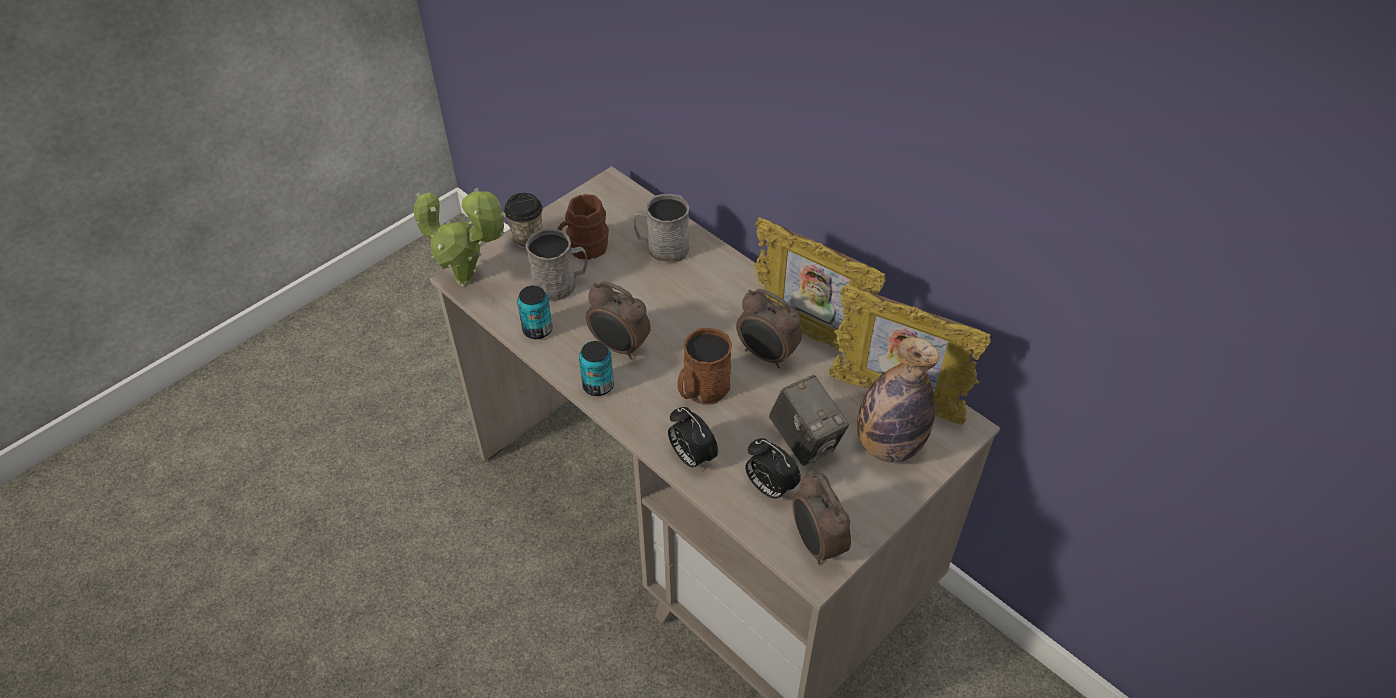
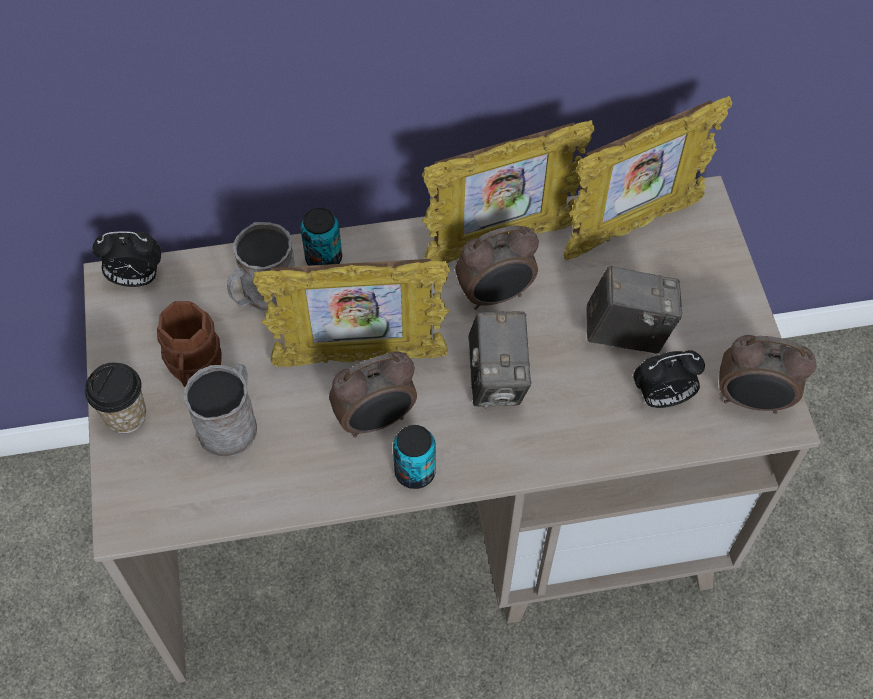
camera: 55 degrees left, 10 degrees up
(470, 281) = (140, 515): potted plant -> none
(537, 330) = (282, 486): can -> can (323, 258)
(656, 315) = (360, 358): none -> picture frame
(691, 457) = (576, 441): alarm clock -> alarm clock (136, 279)
(702, 390) = (497, 380): brown mug -> camera
(888, 445) = (680, 271): bottle -> none

